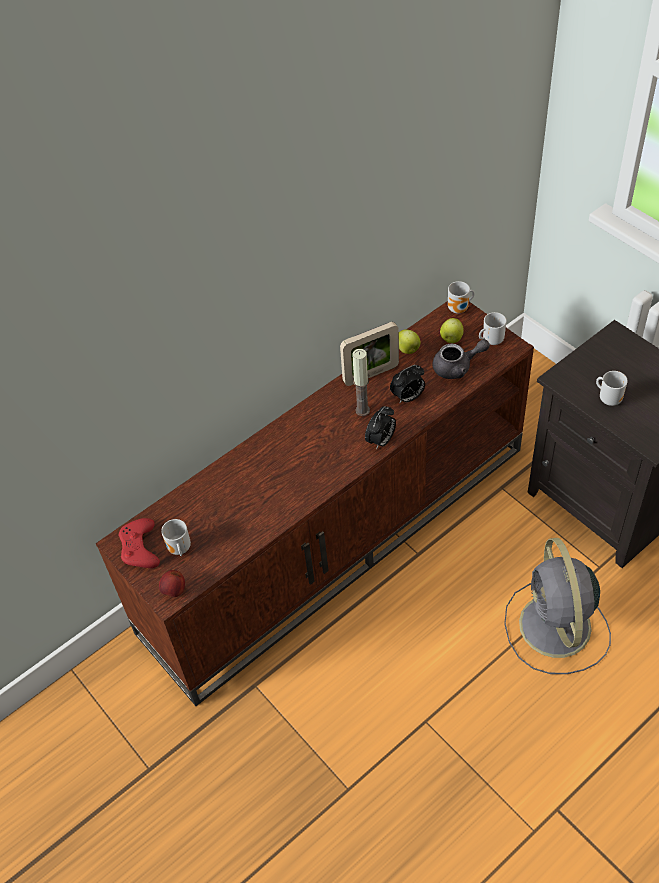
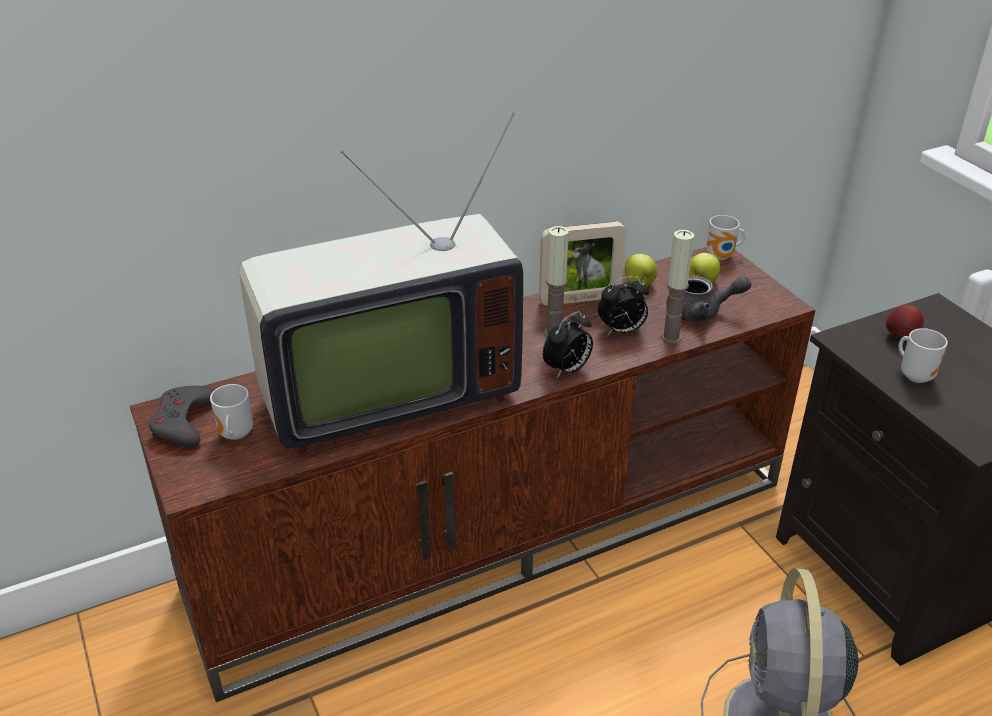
camera: 10 degrees right, 15 degrees down
(140, 548) = (184, 422): red game controller -> grey game controller
(174, 591) = (201, 481): apple -> apple (901, 337)
(264, 490) = (383, 393): none -> television
(442, 395) = (671, 337): none -> candle
(491, 340) = (756, 293): mug -> none

